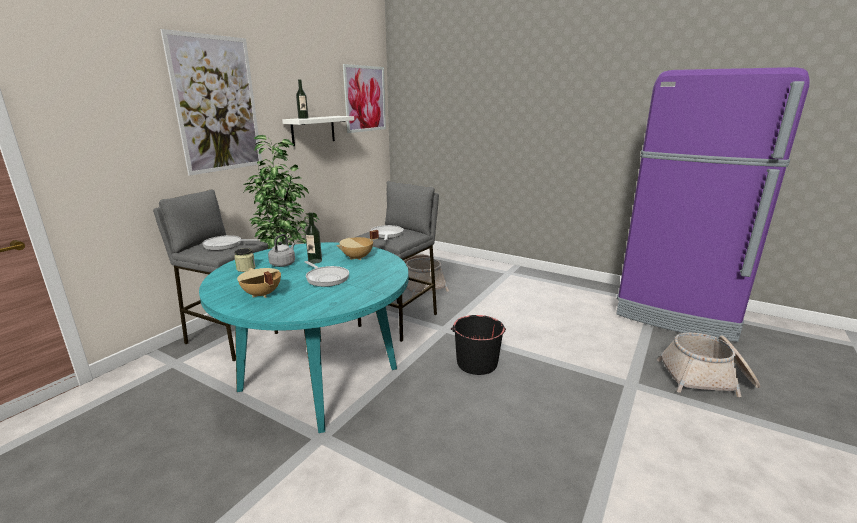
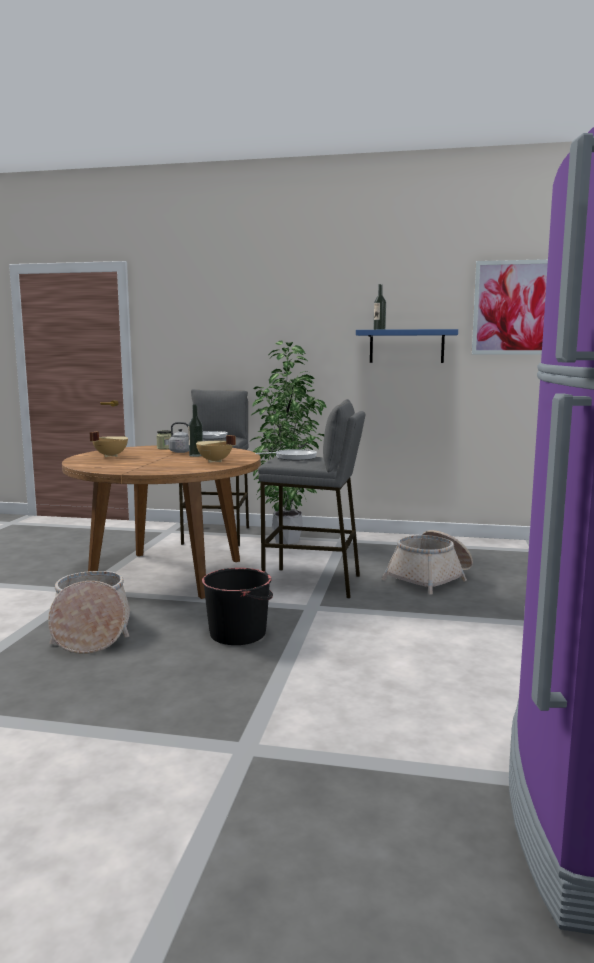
camera: 70 degrees right, 10 degrees down
(217, 105) = (279, 313): picture -> none
(313, 130) = (406, 346): white shelf -> blue shelf
(320, 378) = (168, 574): turquoise dining table -> brown dining table
(326, 278) = (154, 461): frying pan -> none
(707, 378) = (315, 842): basket -> basket (90, 632)

